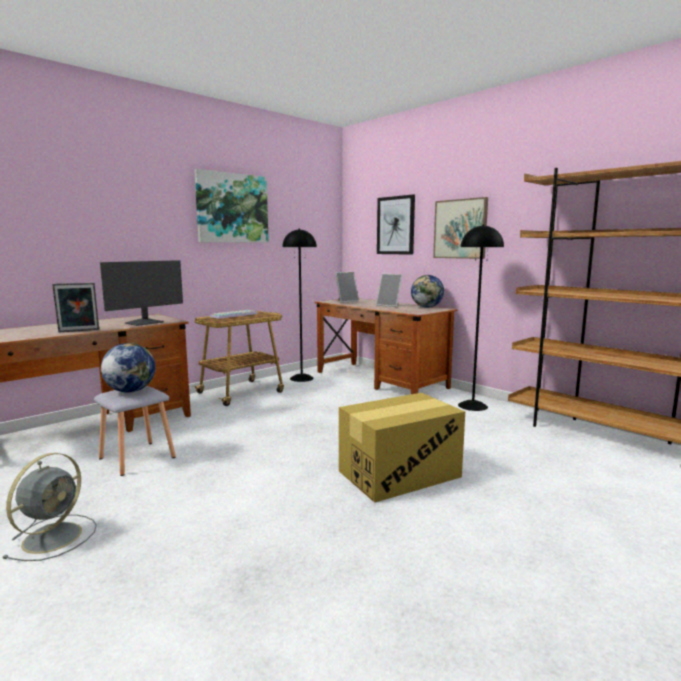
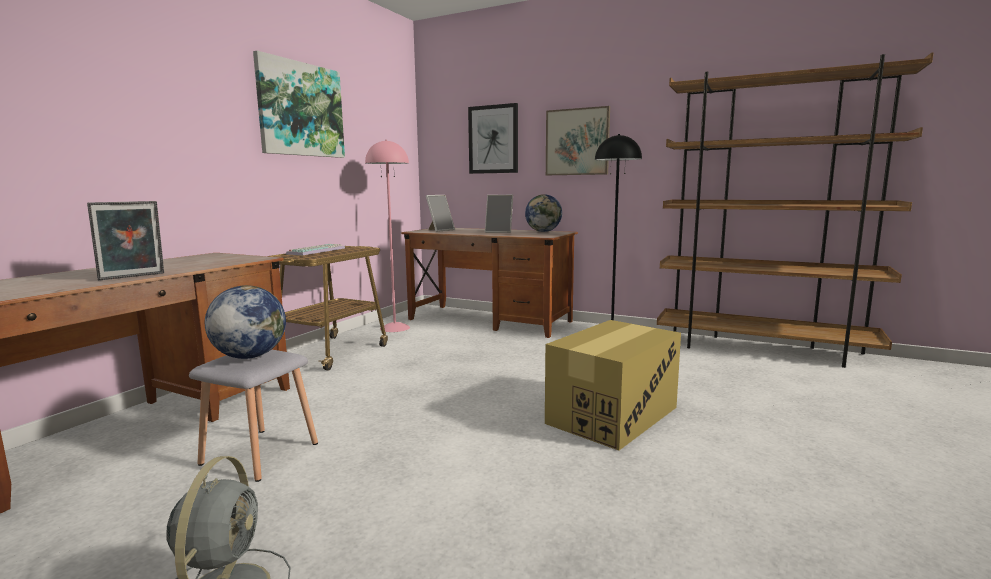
camera: 20 degrees left, 0 degrees up
(145, 323) = (221, 262): monitor -> none
(301, 378) = (395, 328): black floor lamp -> pink floor lamp

